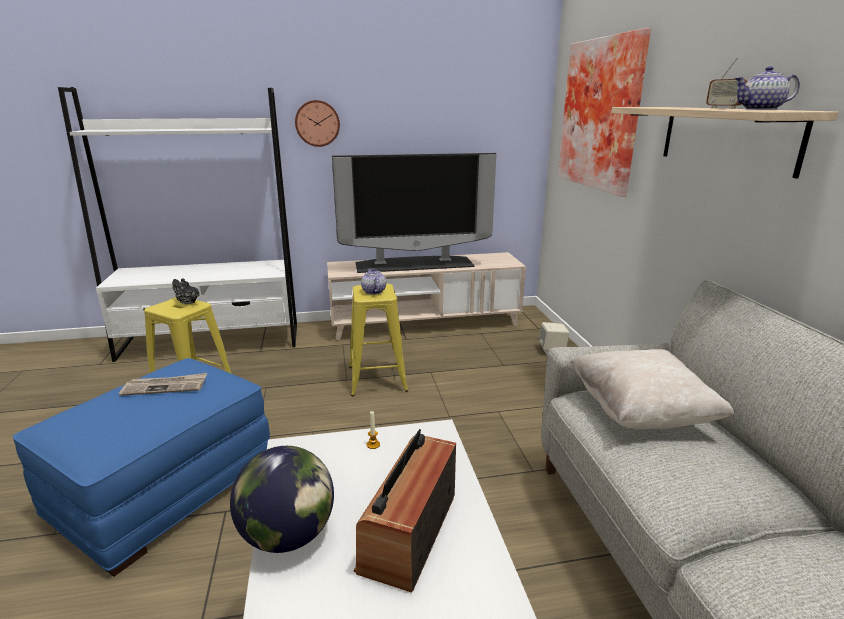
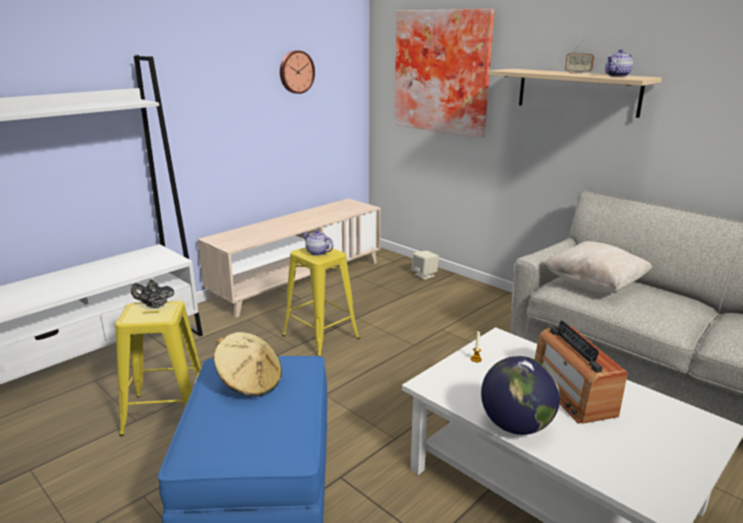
camera: 35 degrees left, 0 degrees up
(165, 386) = (250, 382): newspaper -> beige hat
(317, 123) = (179, 90): wall clock -> wall clock (296, 72)
(414, 264) = (287, 224): television -> none

